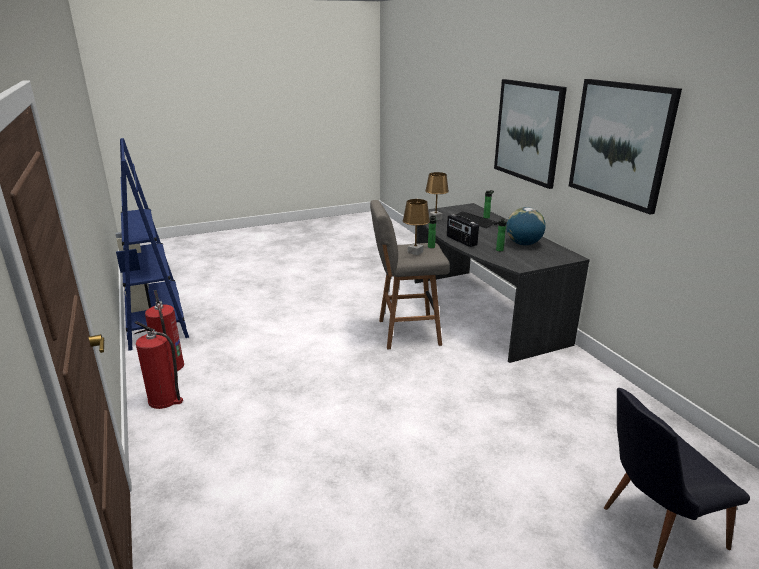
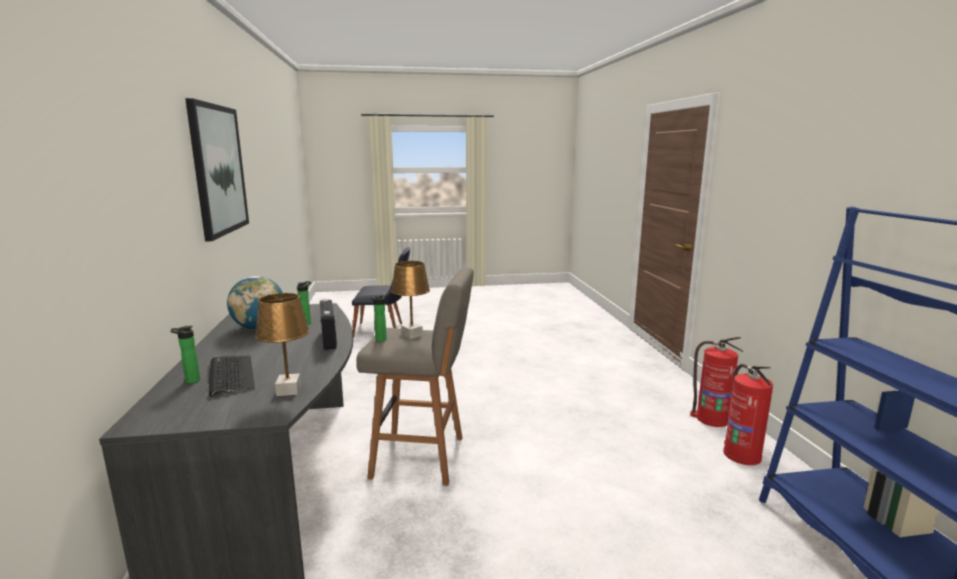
camera: 165 degrees left, 10 degrees down
(528, 131) = (147, 194): picture -> none

